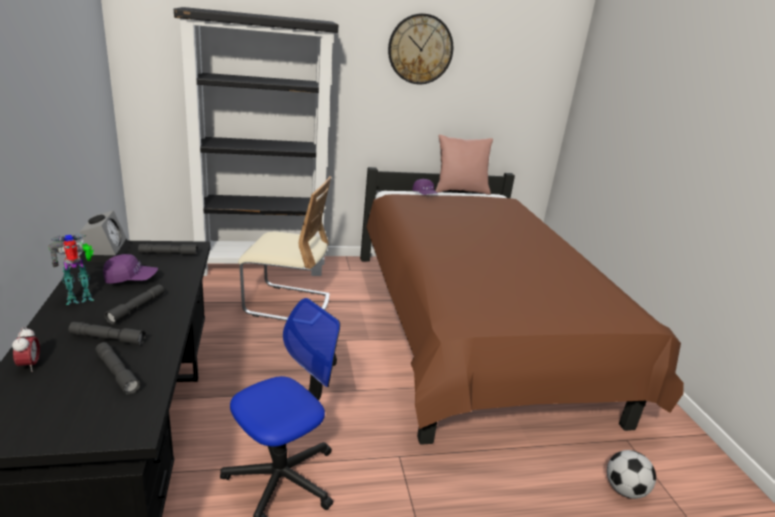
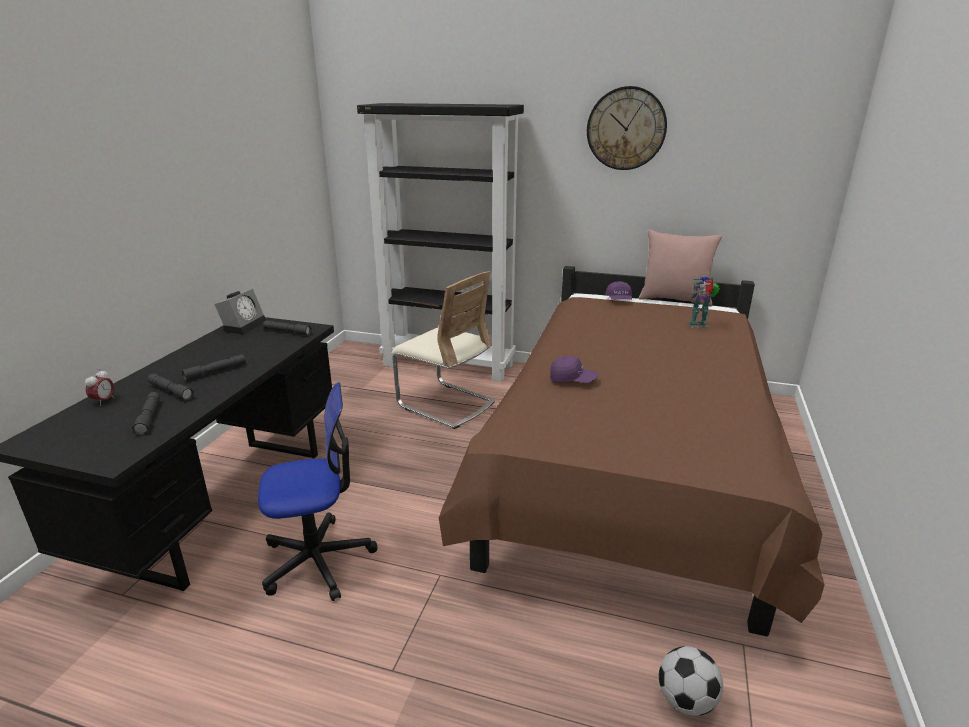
camera: 30 degrees right, 0 degrees up
(81, 299) = (186, 359): toy robot -> toy robot (699, 325)
(131, 279) = (237, 348): purple cap -> purple cap (573, 380)

